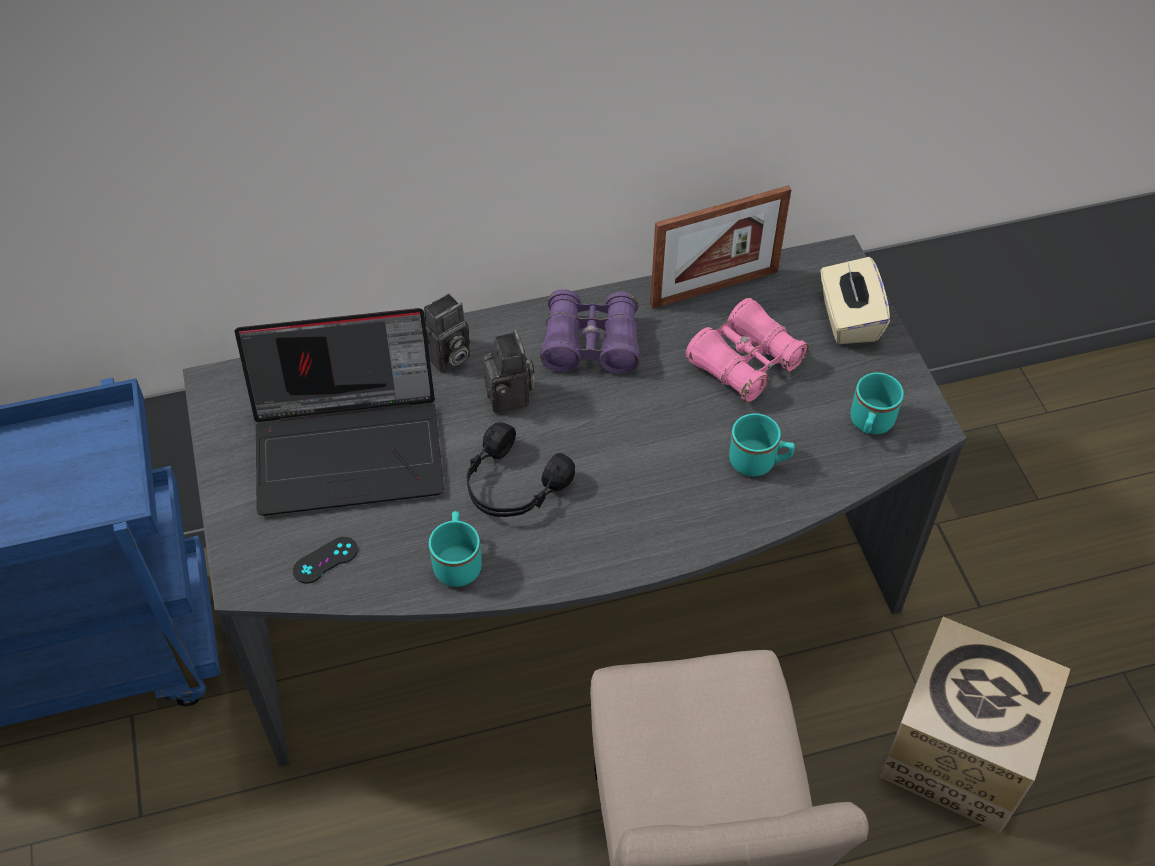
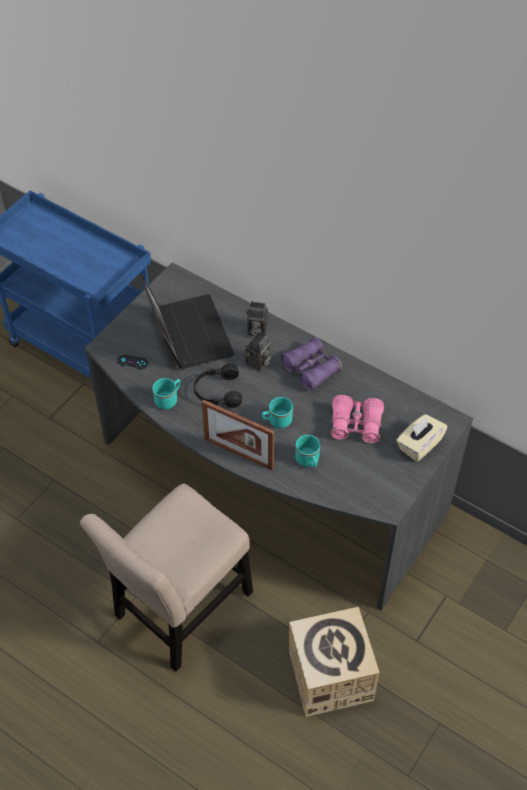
camera: 50 degrees right, 0 degrees up
(351, 446) = (187, 333): laptop -> laptop turned 150 degrees counterclockwise
(714, 288) = (385, 389): picture frame -> picture frame (238, 453)
(869, 424) = (367, 487): turquoise mug -> turquoise mug (276, 421)

